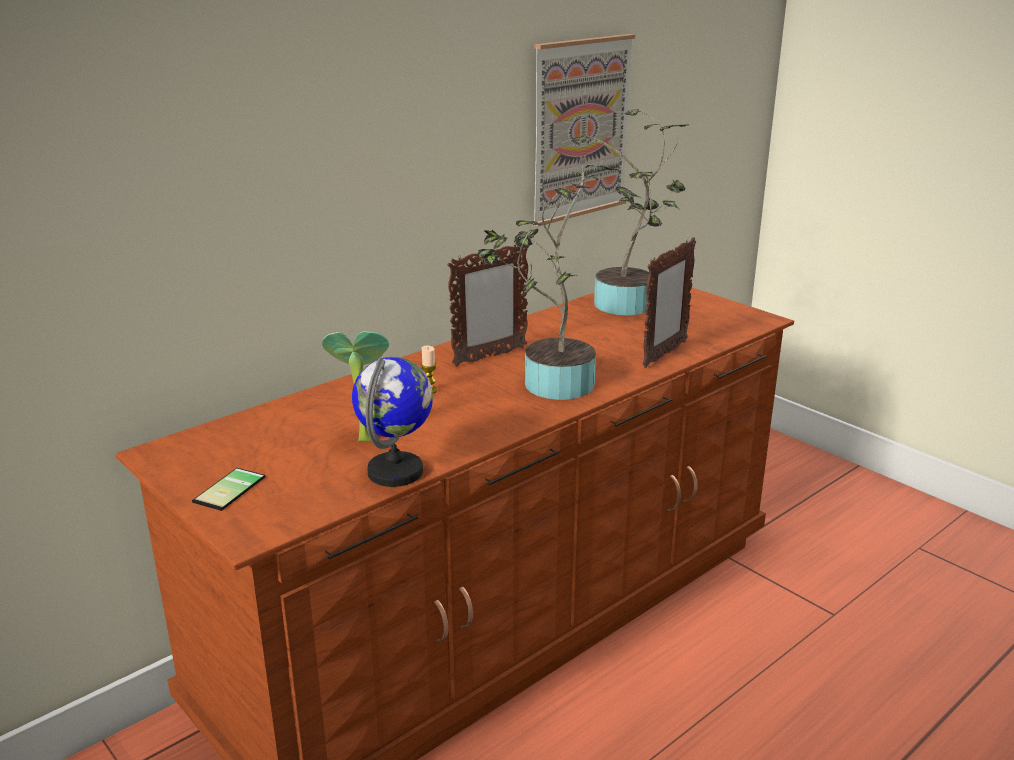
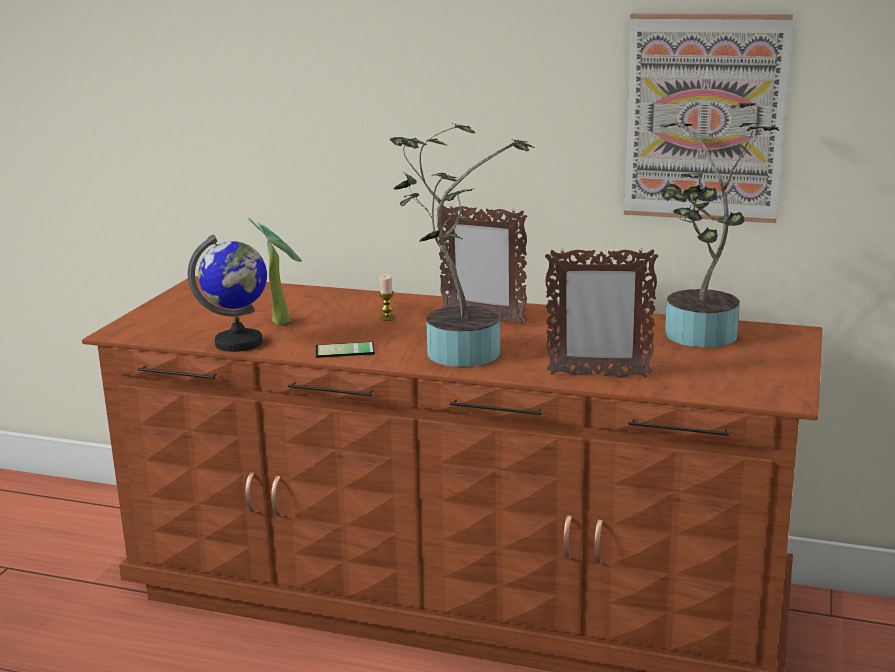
camera: 60 degrees right, 5 degrees down
(232, 490) = (170, 312): phone -> phone (345, 351)

